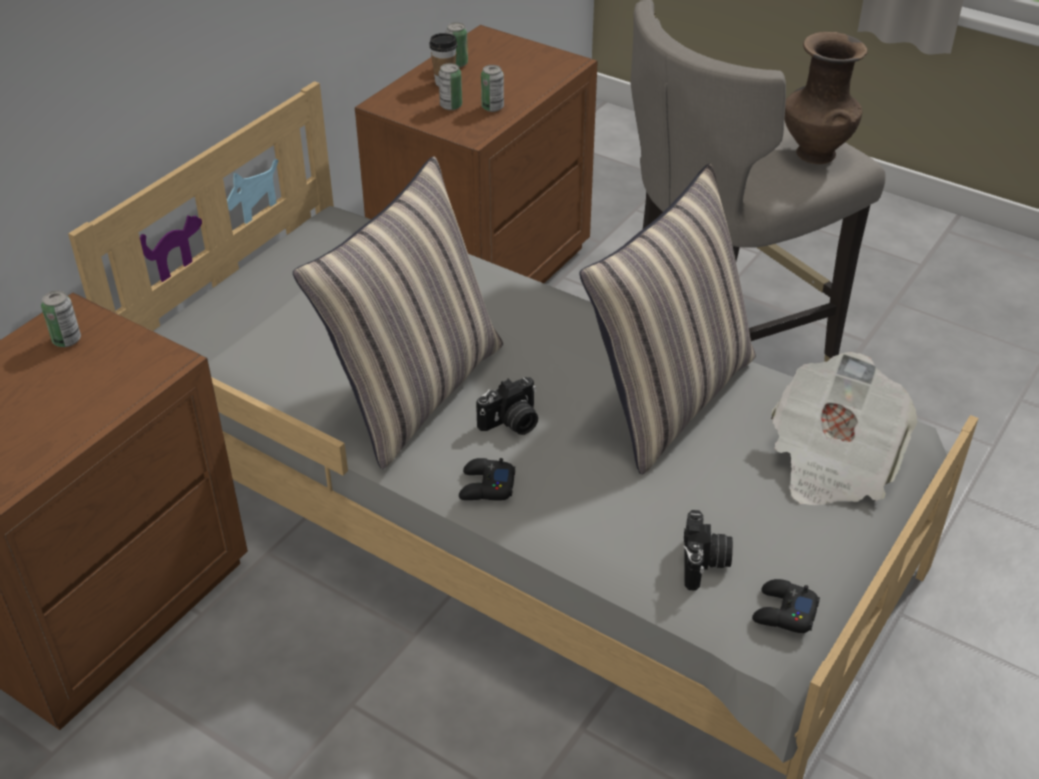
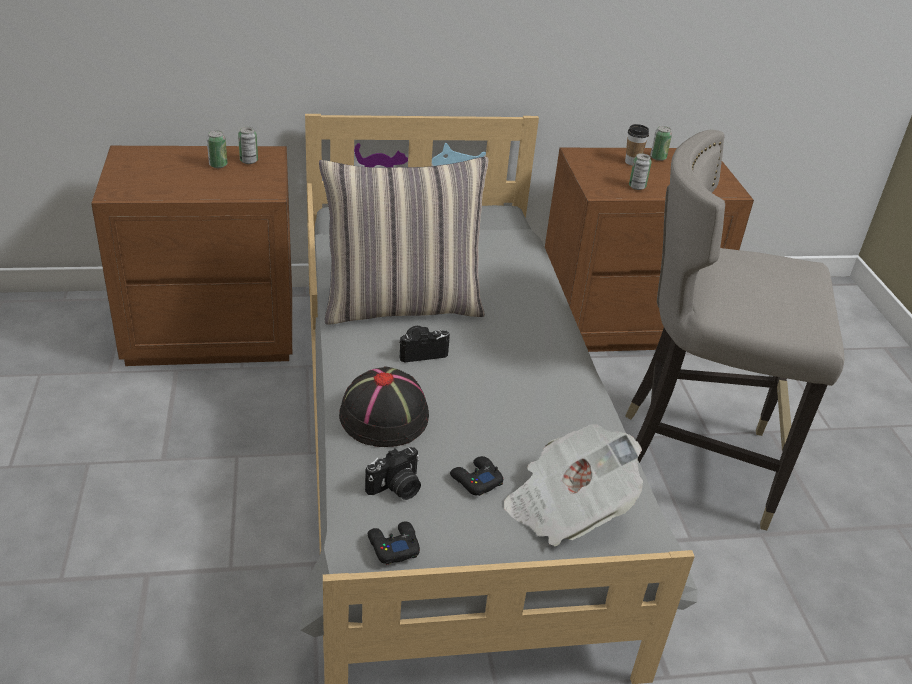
camera: 45 degrees right, 5 degrees down
(451, 106) = (613, 173): can -> can (218, 165)
(486, 487) = (357, 368): black game controller -> black game controller (475, 480)
(511, 423) = (421, 352): camera -> camera turned 150 degrees clockwise
(587, 510) = (384, 416): none -> black hat
(668, 397) = (528, 403): pillow -> none
(814, 153) = (793, 314): brown vase -> none

